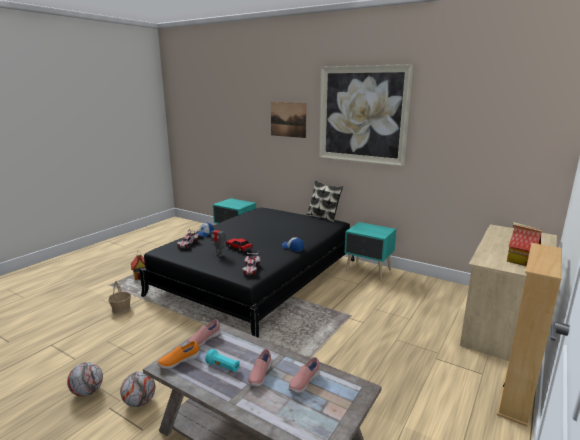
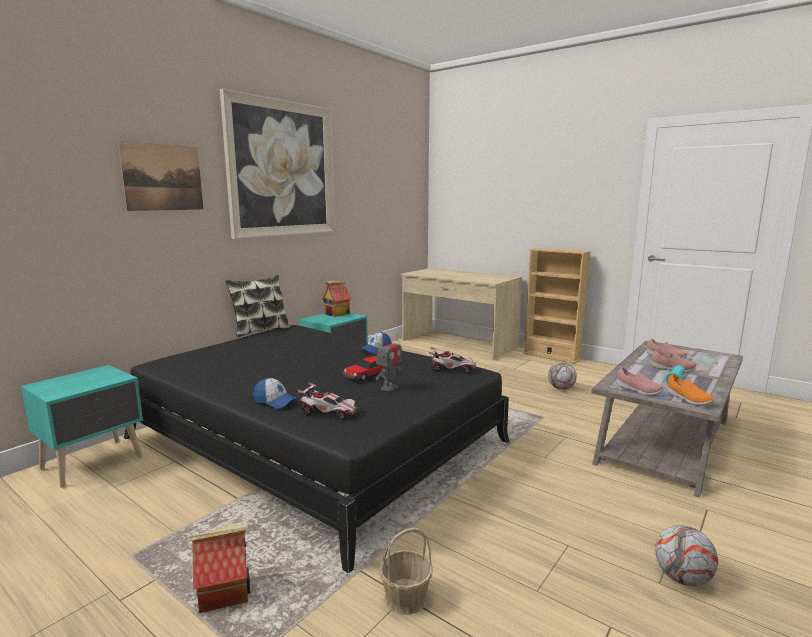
camera: 85 degrees left, 5 degrees down
(139, 402) = (666, 519): football -> football (561, 388)
(520, 261) = (488, 277): toy house -> toy house (337, 313)

